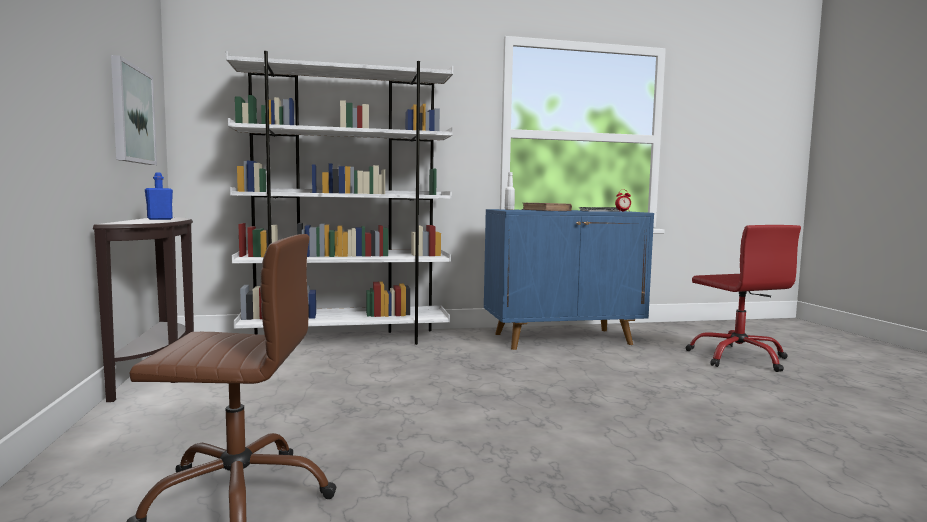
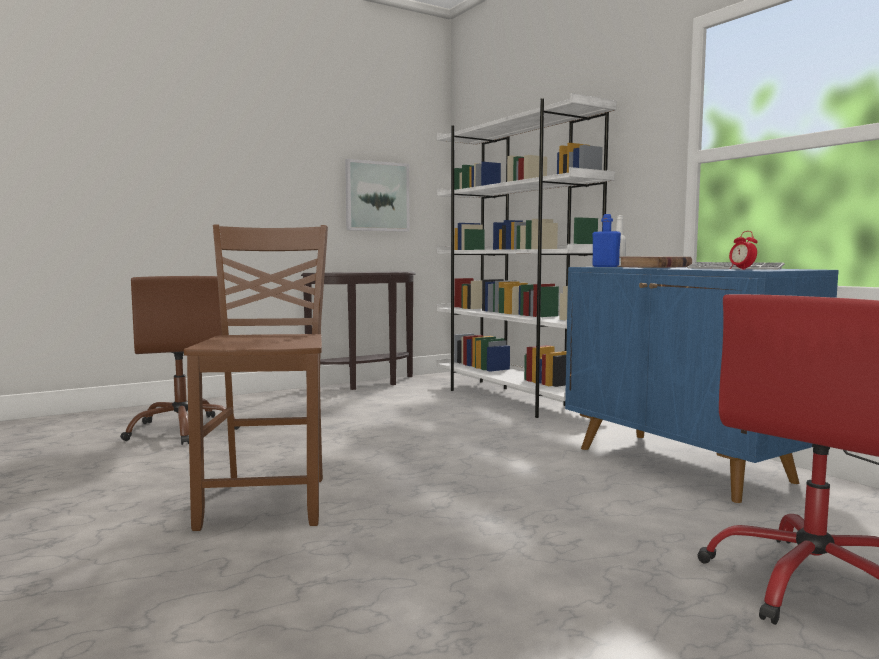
camera: 70 degrees right, 0 degrees up
(160, 219) = (374, 271): blue bottle -> blue bottle (605, 266)
(598, 457) = (269, 501): none -> brown chair

